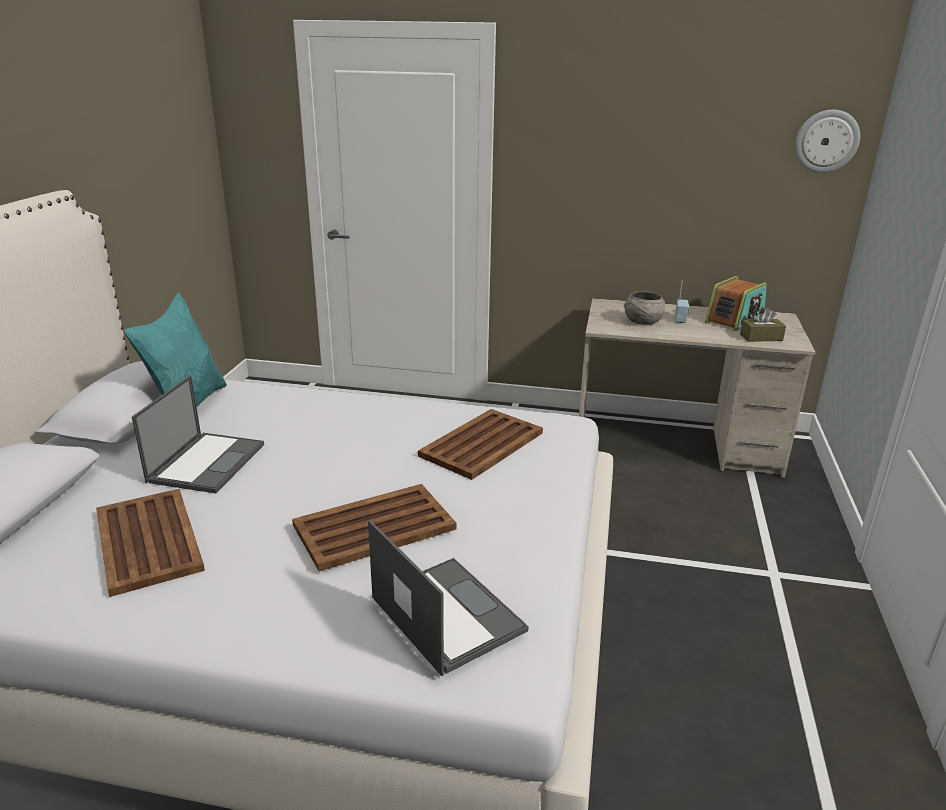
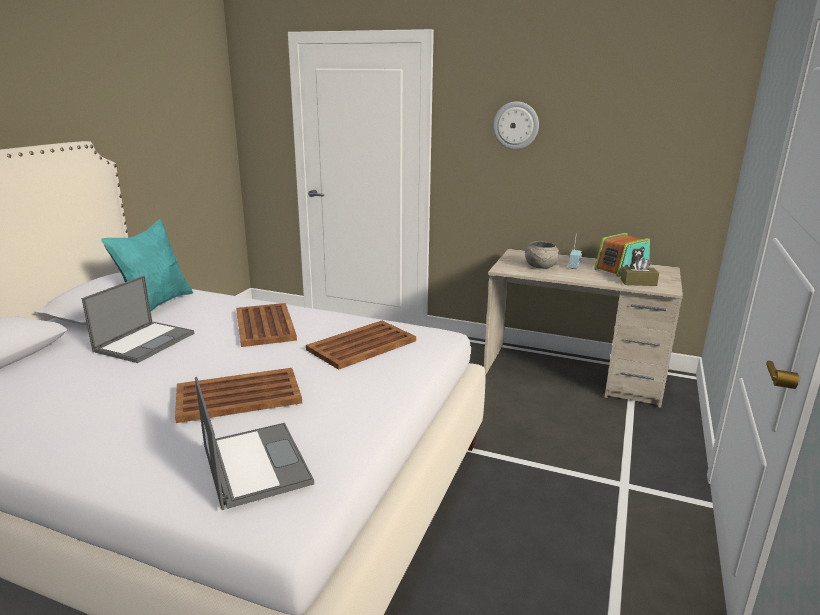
camera: 10 degrees right, 5 degrees down
(148, 540) = (68, 390): brown tray -> brown tray (265, 325)
(826, 141) = (703, 120): wall clock -> wall clock (516, 125)

